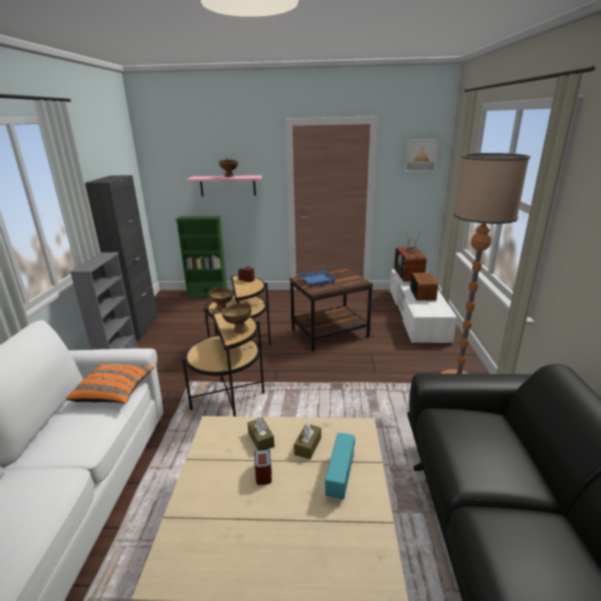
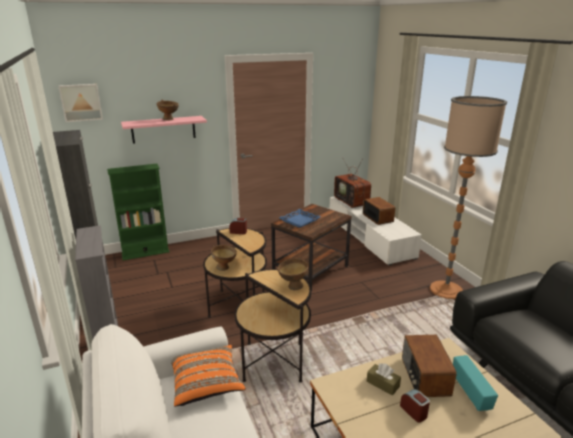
camera: 25 degrees left, 0 degrees up
(308, 446) = (424, 377): brown tissue box -> radio
(420, 155) = (350, 88): picture -> picture (81, 102)

